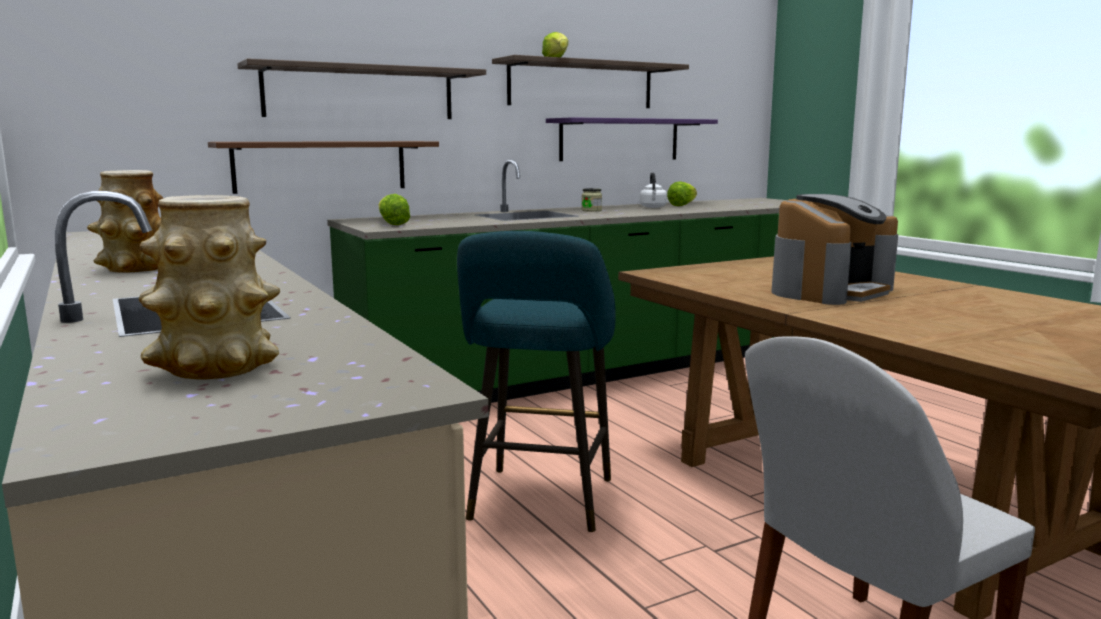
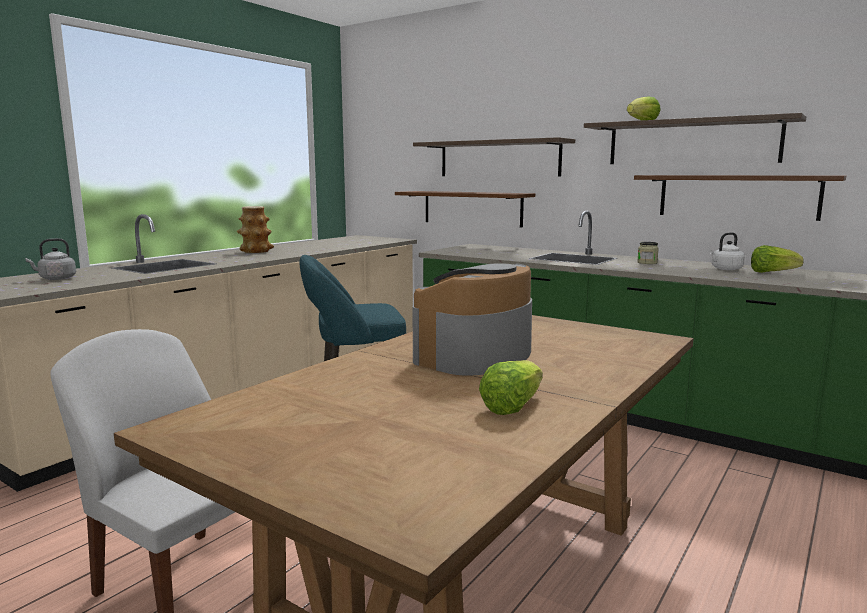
camera: 65 degrees right, 0 degrees up
(216, 367) = (55, 278): vase -> grey kettle
(392, 224) = (464, 250): lettuce -> lettuce (512, 406)
(620, 139) = (737, 196): purple shelf -> brown shelf
(830, 291) = (475, 356): coffee machine -> coffee machine turned 105 degrees clockwise

